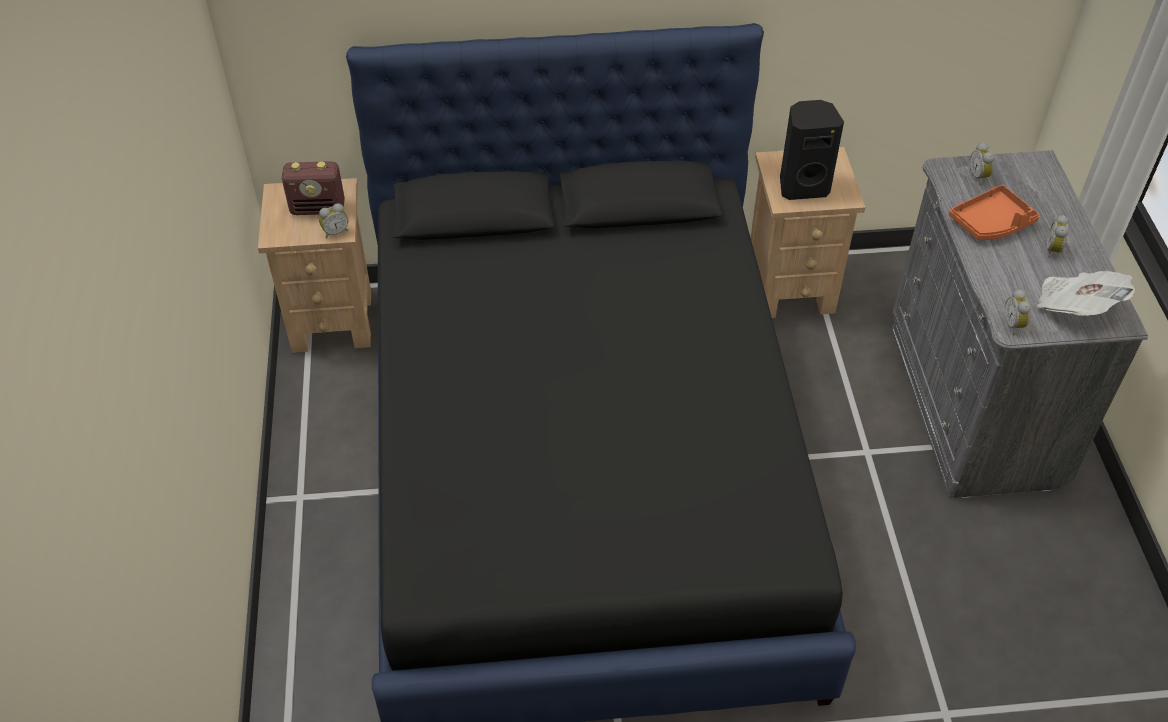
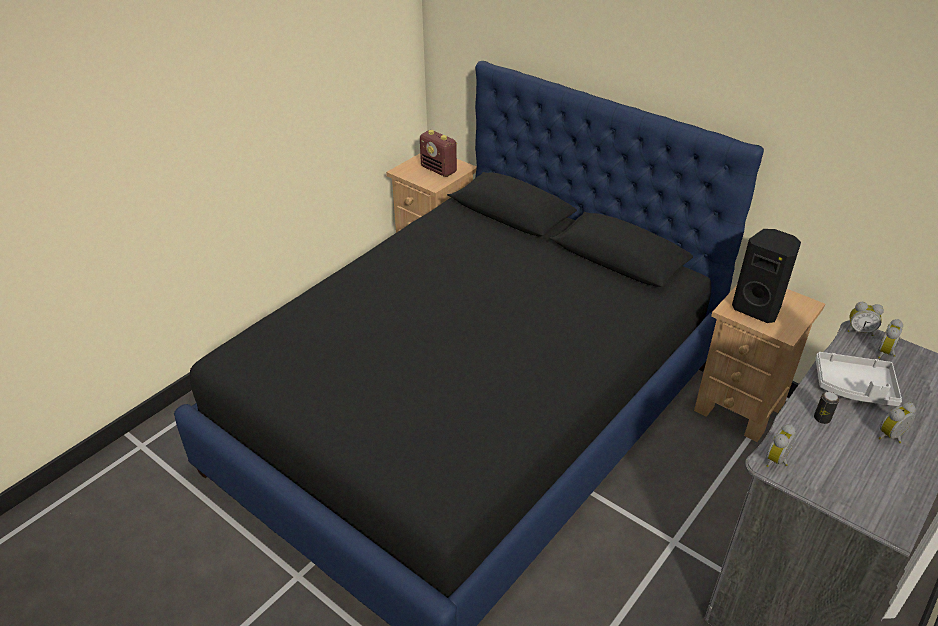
camera: 45 degrees right, 10 degrees down
(335, 232) = (432, 184): alarm clock -> alarm clock (859, 331)
(991, 223) = (854, 387): orange tray -> grey tray
(1001, 267) = (822, 418): none -> can
(1076, 307) = (859, 486): newspaper -> none

